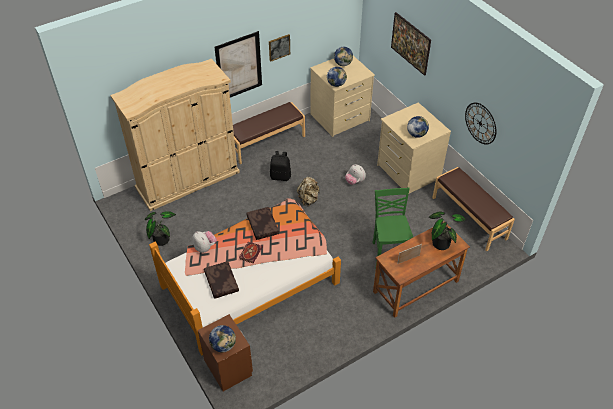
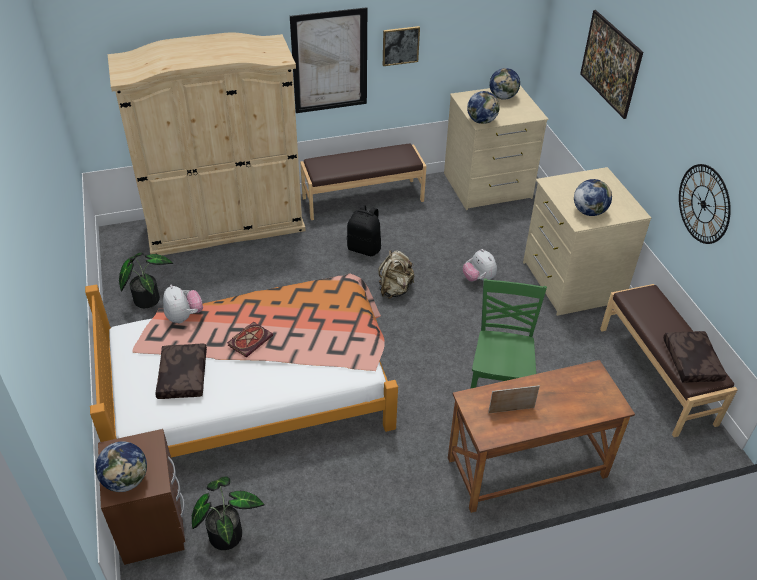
camera: 15 degrees right, 5 degrees down
(262, 226) = (288, 304): brown pillow -> brown pillow (690, 361)
(441, 241) = (582, 393): potted plant -> potted plant (227, 532)

